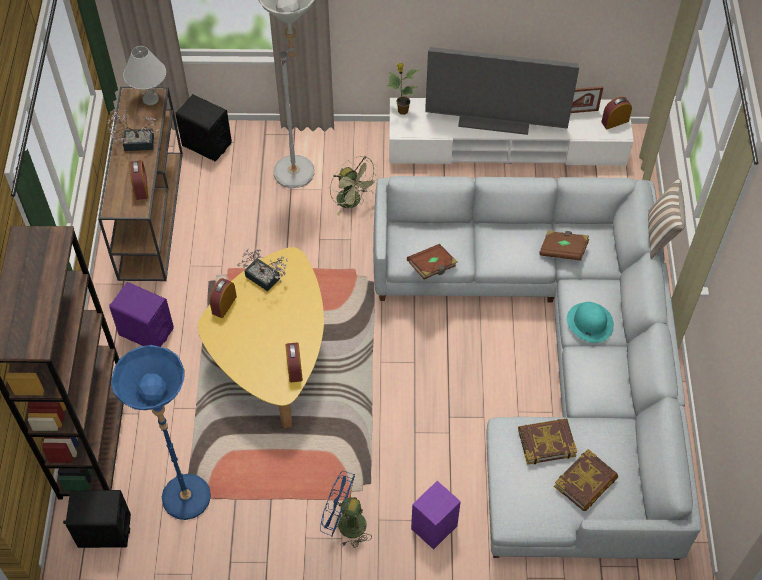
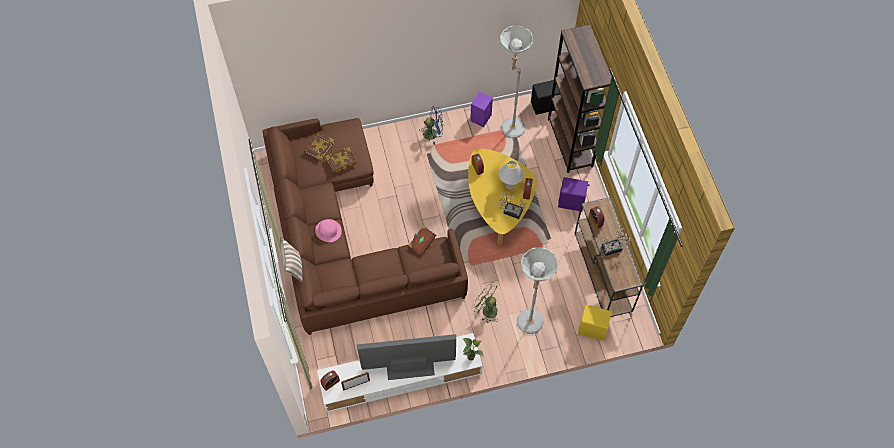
camera: 165 degrees right, 5 degrees up
(151, 99) = (619, 280): white table lamp -> white table lamp (509, 185)
(189, 507) = (509, 124): blue floor lamp -> grey floor lamp
(206, 144) = (592, 329): black speaker -> yellow speaker
(433, 528) = (390, 141): purple speaker -> purple speaker (481, 117)
(554, 361) = (345, 237): grey sofa -> brown sofa
(563, 250) = (349, 271): brown book -> none
(589, 322) = (328, 230): turquoise hat -> pink hat

